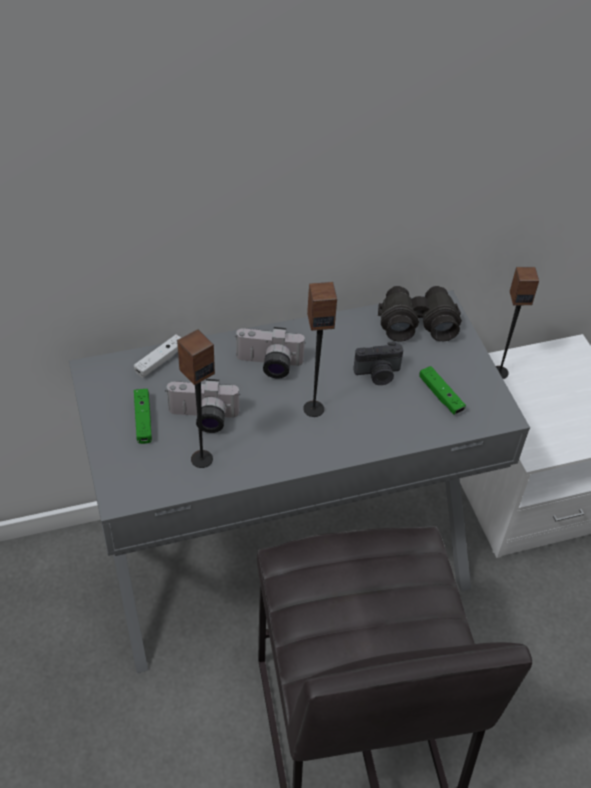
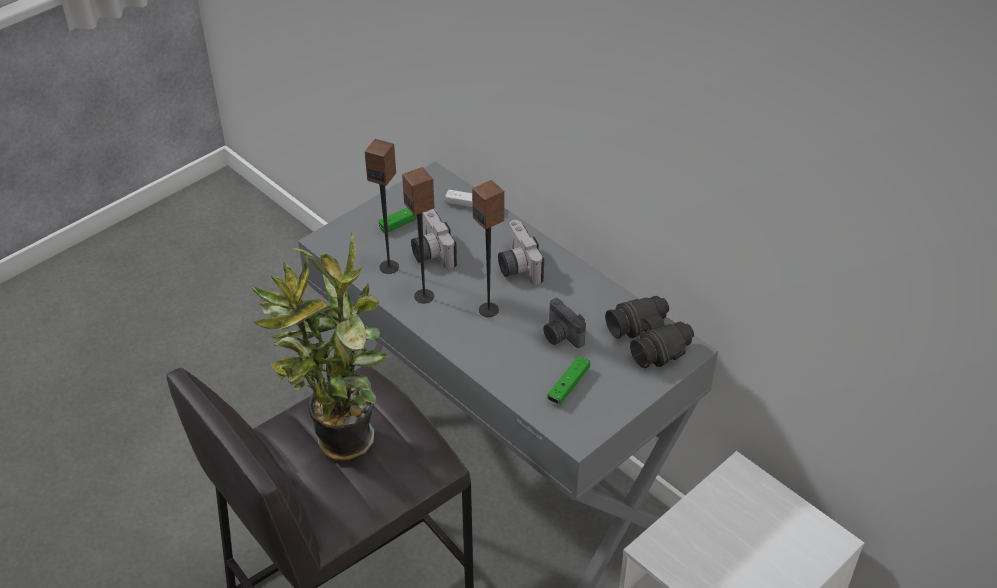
camera: 65 degrees right, 5 degrees down
(366, 609) = (339, 443): none -> potted plant
(499, 372) = (740, 485): speaker -> speaker (424, 296)

